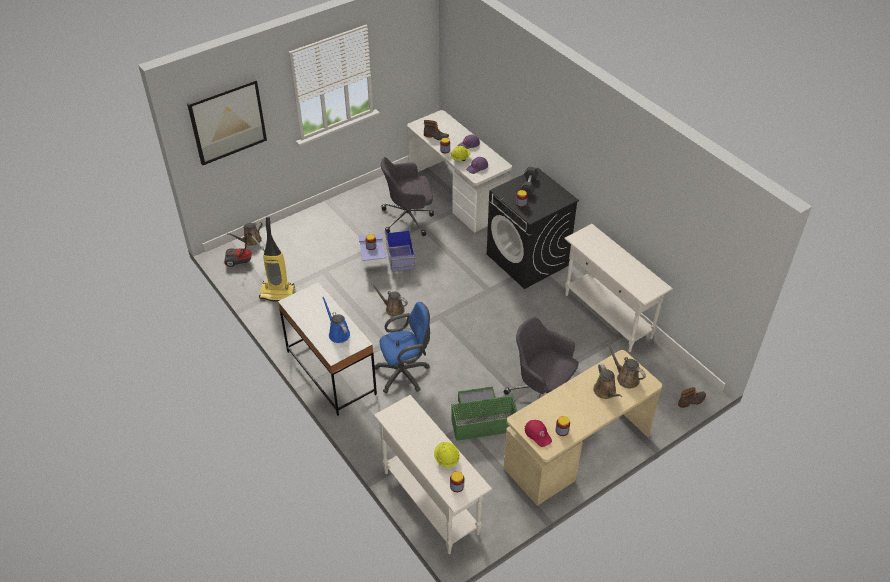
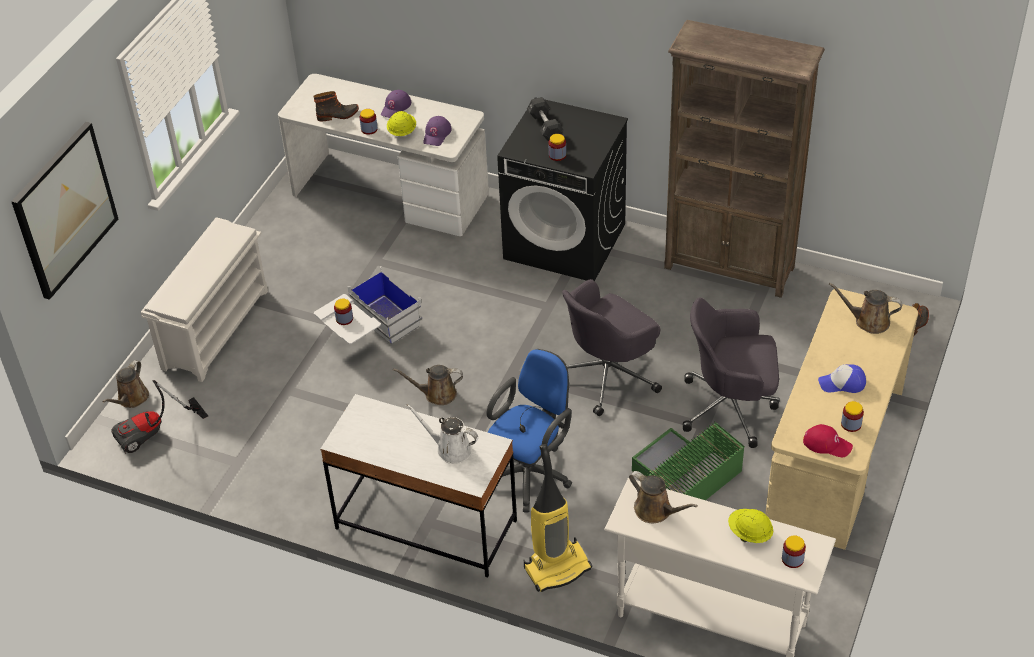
camera: 30 degrees left, 0 degrees up
(278, 292) = (245, 453): vacuum cleaner -> vacuum cleaner (557, 567)
(316, 224) = (215, 328): none -> white shoe rack
(338, 333) = (450, 449): blue watering can -> white watering can
(387, 260) = (370, 331): blue storage box -> white storage box
(408, 218) = (348, 258): grey office chair -> grey office chair (608, 375)
(578, 405) = (842, 383): none -> cap
(605, 392) = (860, 350): brown watering can -> brown watering can (656, 510)
(608, 316) = (730, 268): white console table -> brown bookcase

